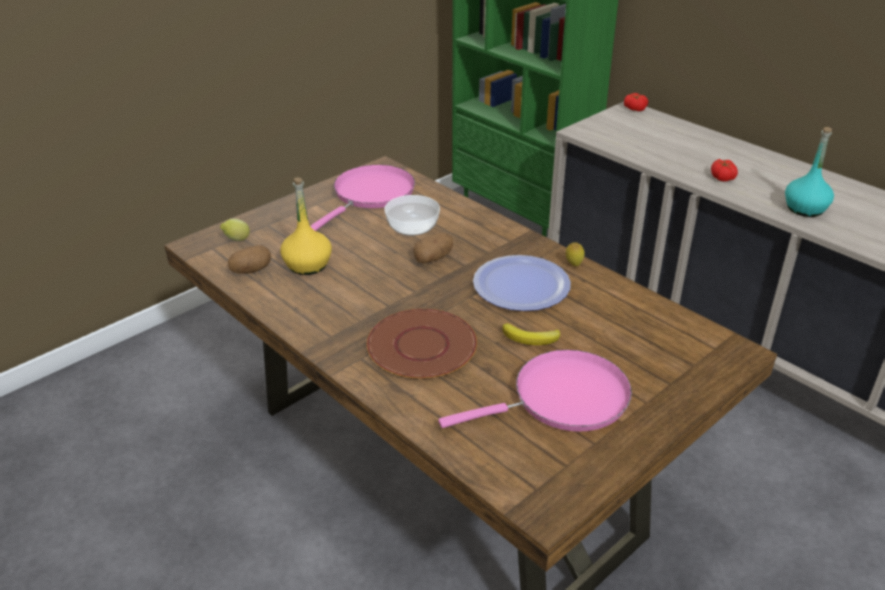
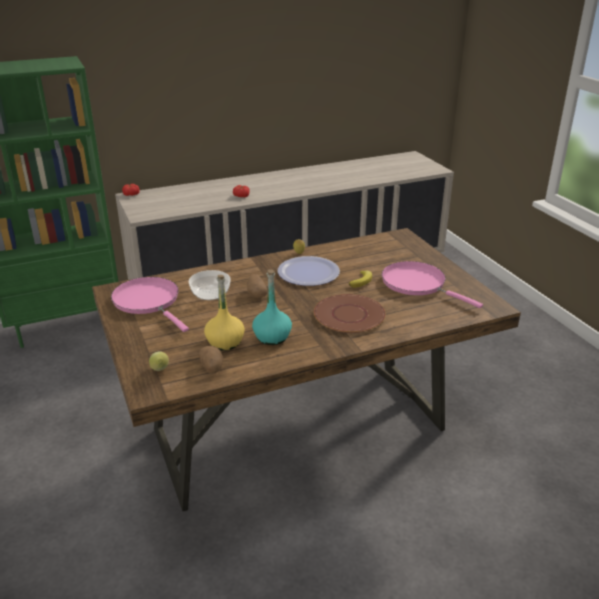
camera: 70 degrees left, 5 degrees down
(563, 399) = (417, 284): pink frying pan -> pink frying pan turned 45 degrees counterclockwise
(805, 209) = (291, 188): turquoise bottle -> turquoise bottle (272, 337)

